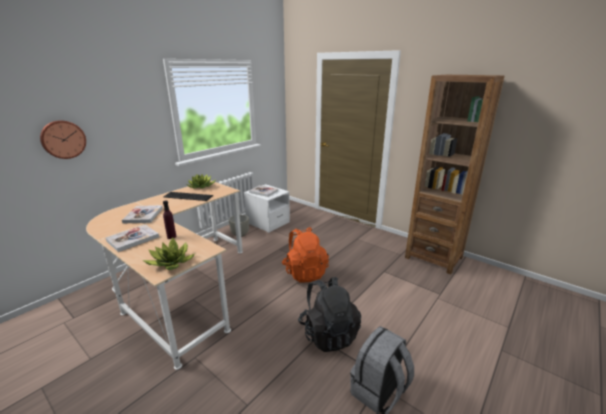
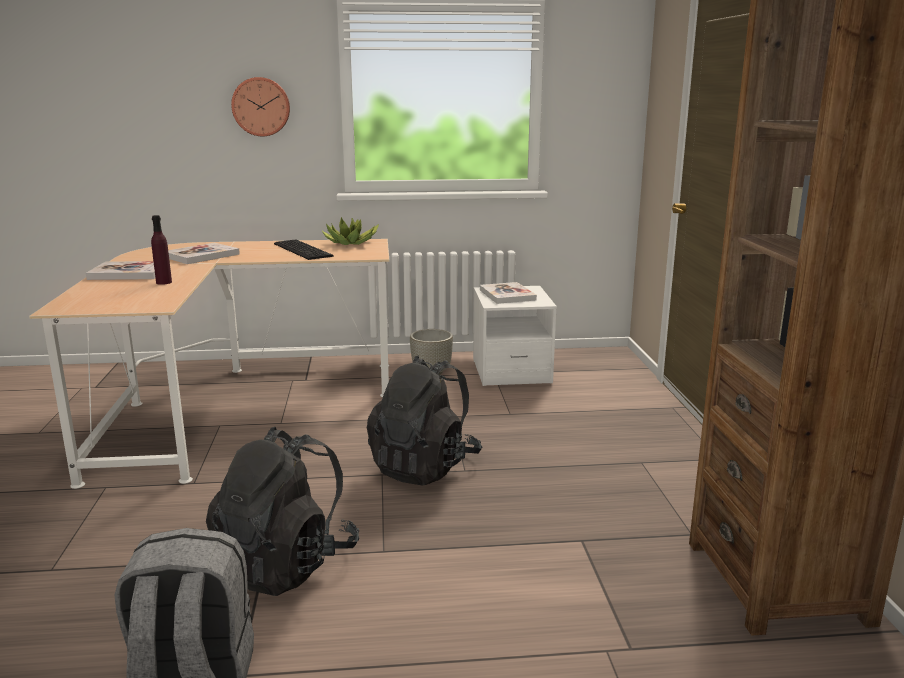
camera: 45 degrees right, 5 degrees down
(63, 139) = (156, 120): wall clock -> wall clock (261, 106)
(171, 263) = (92, 304): potted plant -> none
(304, 272) = (424, 467): orange backpack -> black backpack

